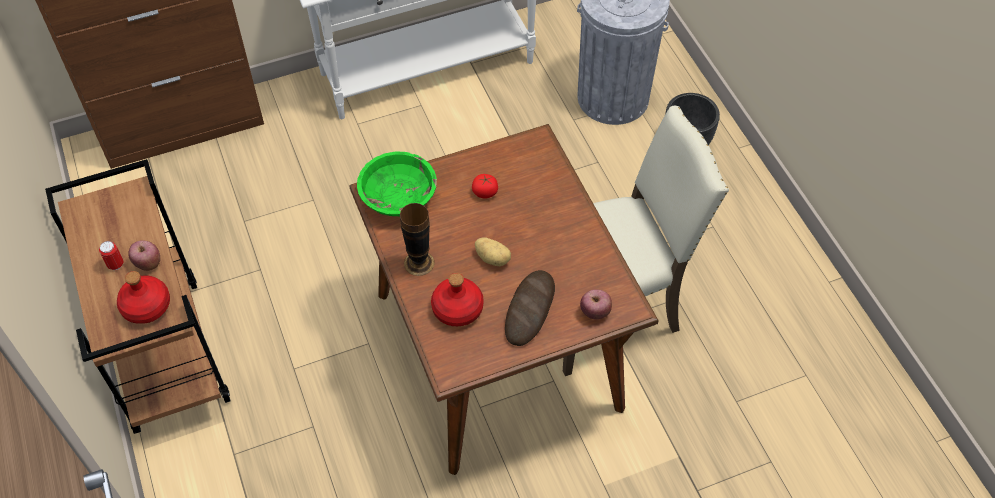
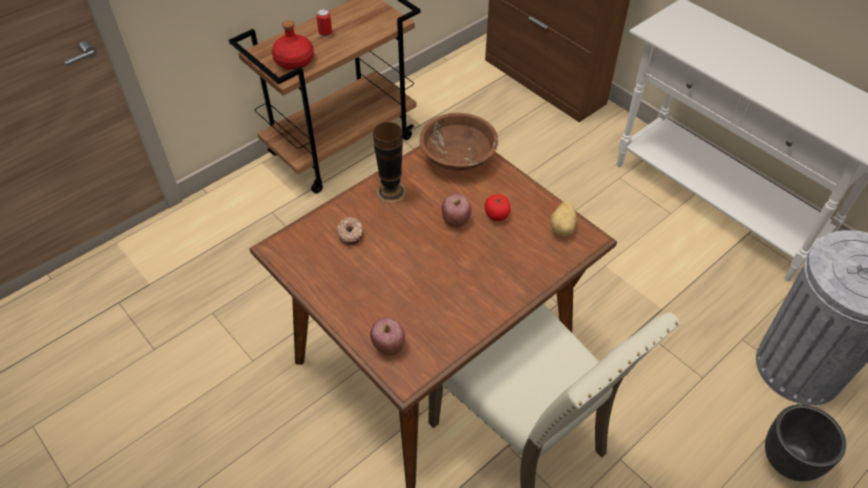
camera: 70 degrees right, 5 degrees down
(148, 263) = (333, 48): apple -> apple (456, 220)
(399, 197) = (458, 157): green bowl -> brown bowl
(458, 309) = (350, 234): red bottle -> donut
(493, 258) = (420, 243): potato -> potato (563, 227)
(529, 310) = (370, 289): bread -> none

